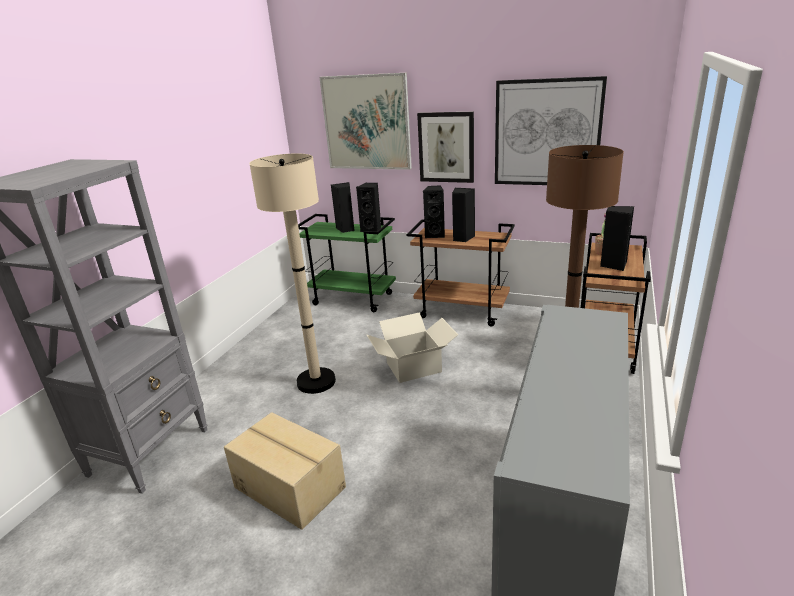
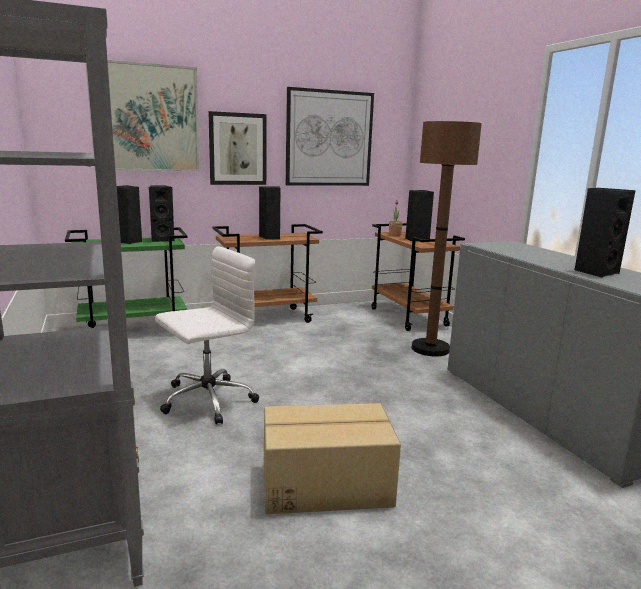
camera: 45 degrees left, 10 degrees down
(316, 382) = (206, 400): beige floor lamp -> white office chair
(413, 367) = (288, 363): cardboard box -> none
(435, 235) = (240, 238): black speaker -> black speaker (595, 272)

